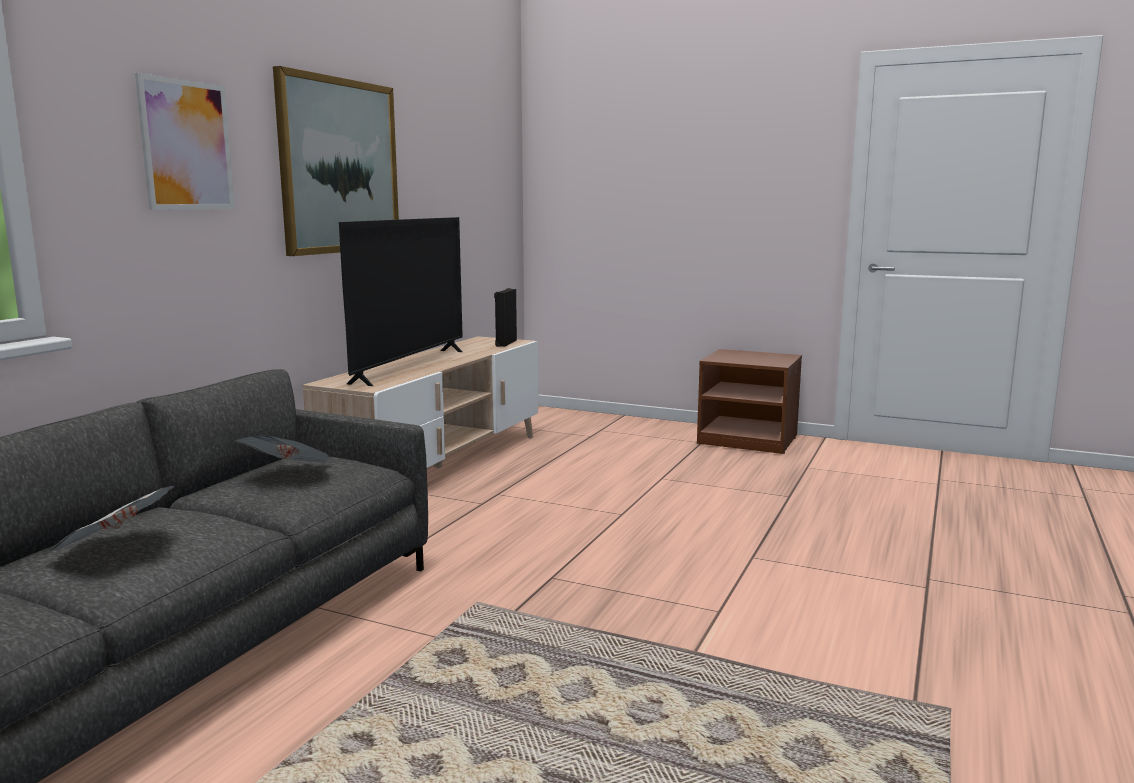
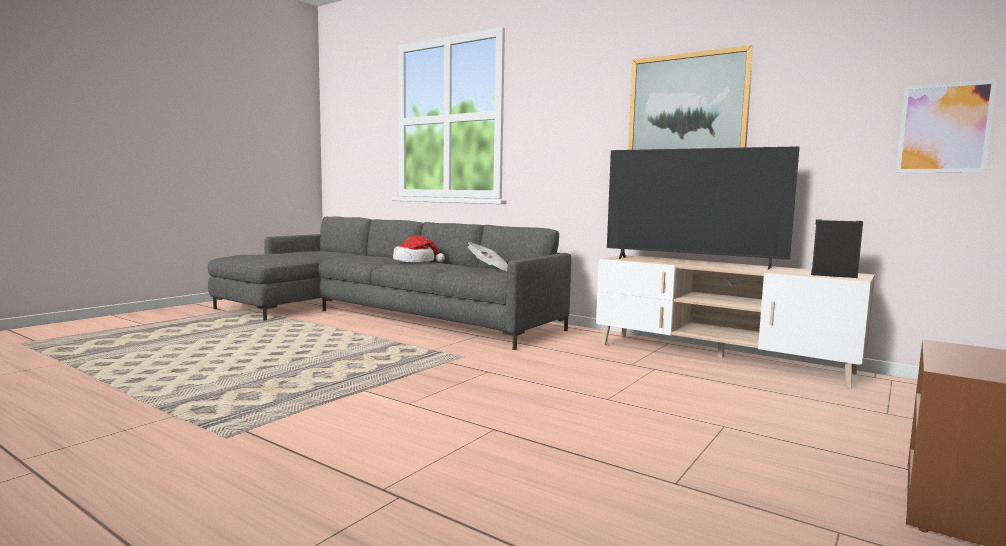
camera: 100 degrees right, 5 degrees down
(113, 550) = (415, 262): newspaper -> hat
(187, 145) = (571, 115): picture -> picture (944, 128)

